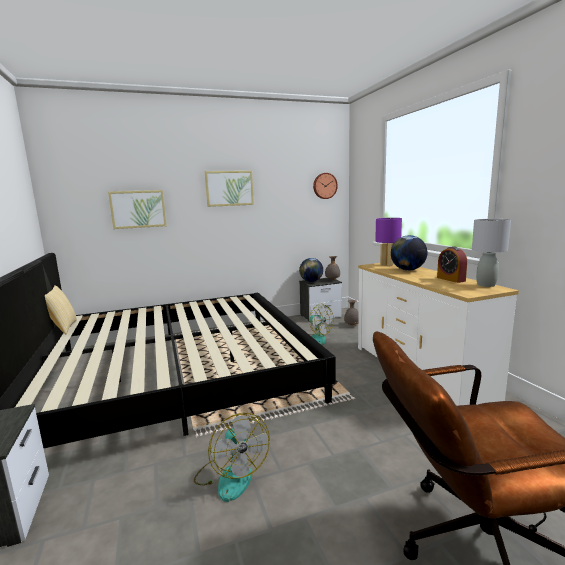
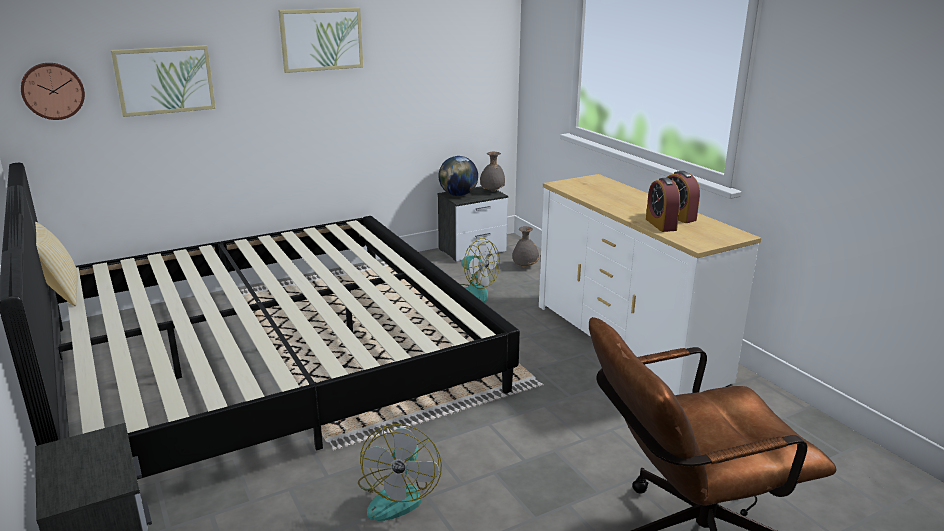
camera: 10 degrees left, 10 degrees up
(231, 475) = (398, 494): fan -> fan turned 45 degrees clockwise
(324, 186) = (480, 31): wall clock -> wall clock (53, 91)
(387, 264) = (586, 182): purple table lamp -> none
(407, 270) = (617, 195): globe -> none
(438, 283) = (661, 224): none -> alarm clock
(485, 285) = (721, 228): grey table lamp -> none

